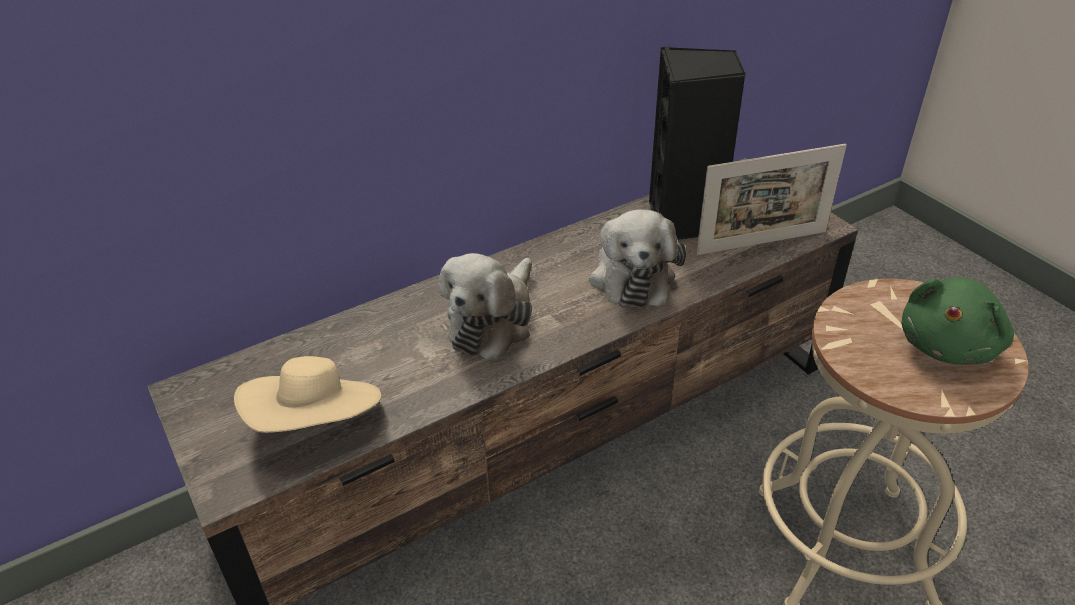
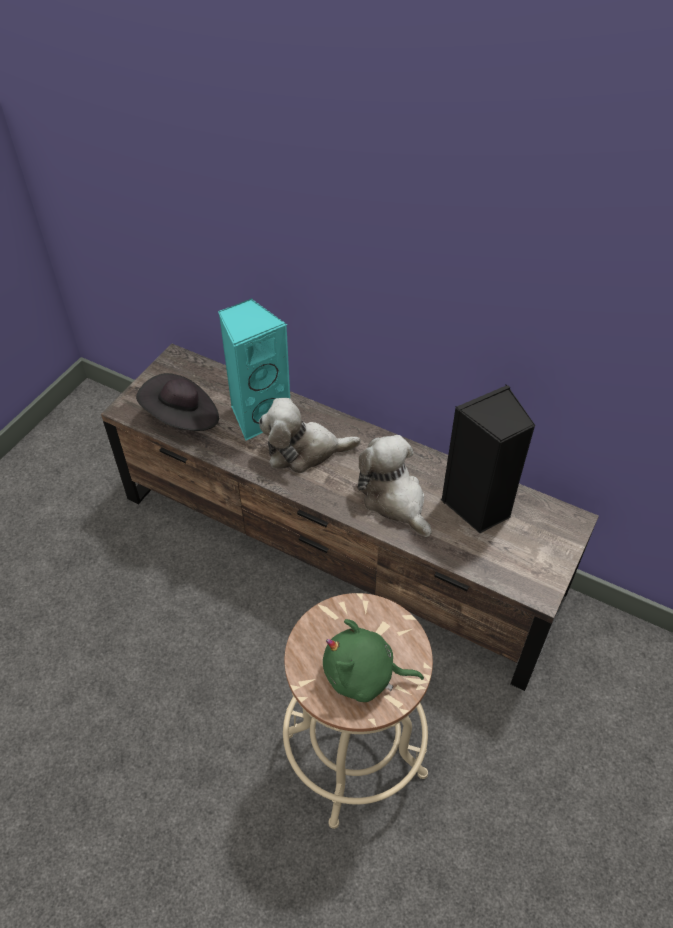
camera: 60 degrees right, 10 degrees up
(317, 423) = (182, 418): beige hat -> black hat
(391, 341) = (258, 415): none -> turquoise speaker
(632, 275) = (394, 499): plush toy -> plush toy turned 90 degrees clockwise
(761, 243) = (486, 560): picture frame -> none

